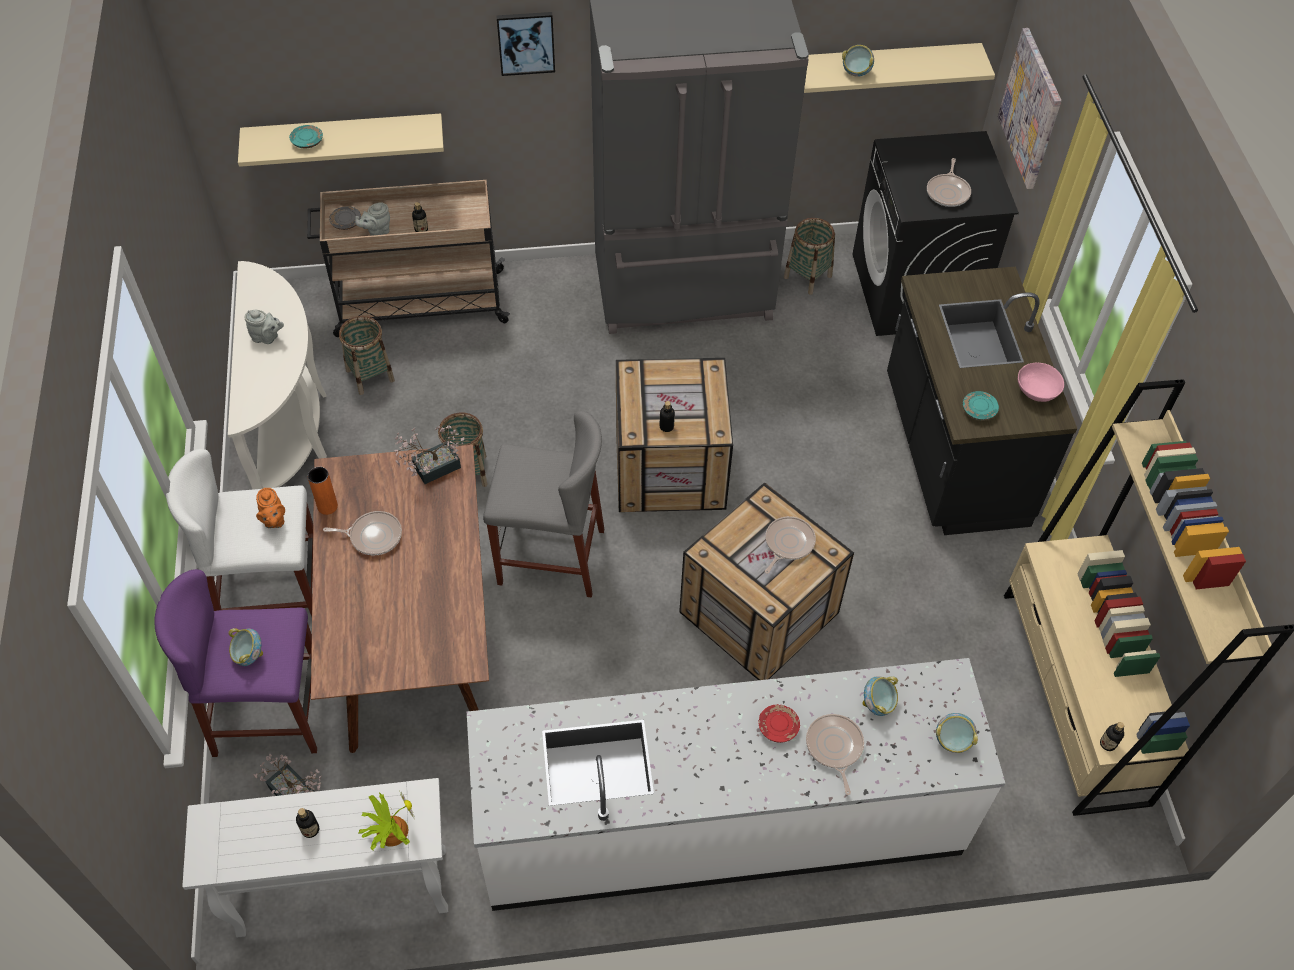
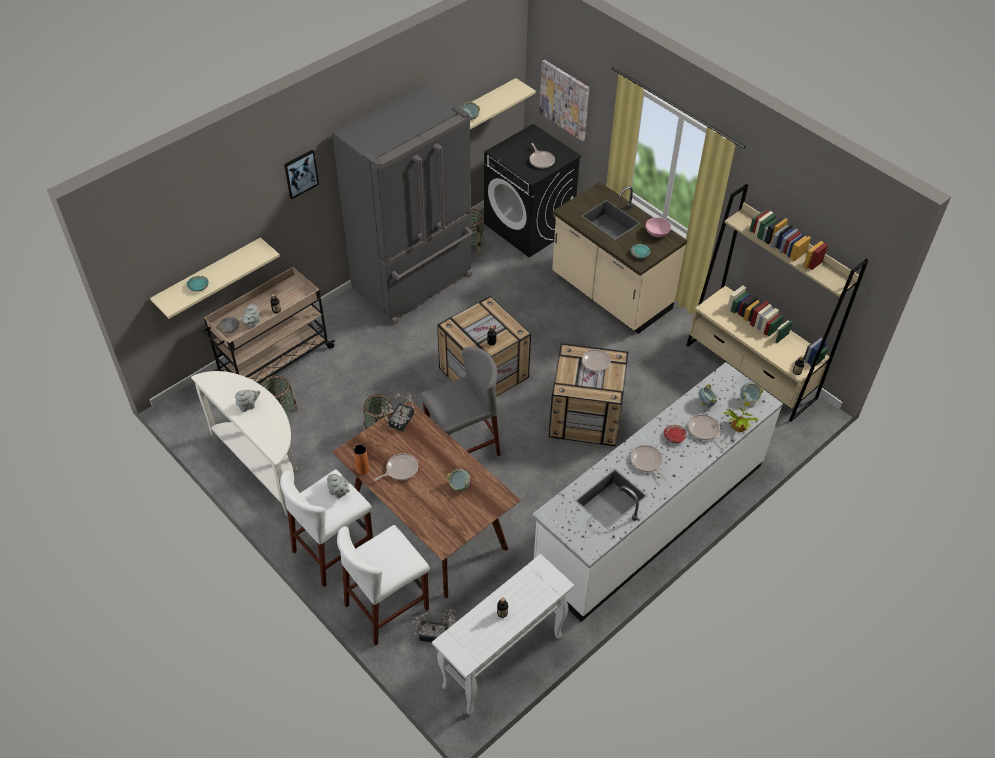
camera: 35 degrees left, 5 degrees down
(249, 655) = (389, 561): bowl -> bowl (459, 486)
(270, 714) = (387, 607): purple stool -> white stool
(274, 520) = (339, 493): orange teapot -> grey teapot
(390, 831) = (540, 589): potted plant -> potted plant (738, 425)
(700, 741) = (647, 462): none -> frying pan
(952, 452) = (610, 293): black counter -> beige counter

